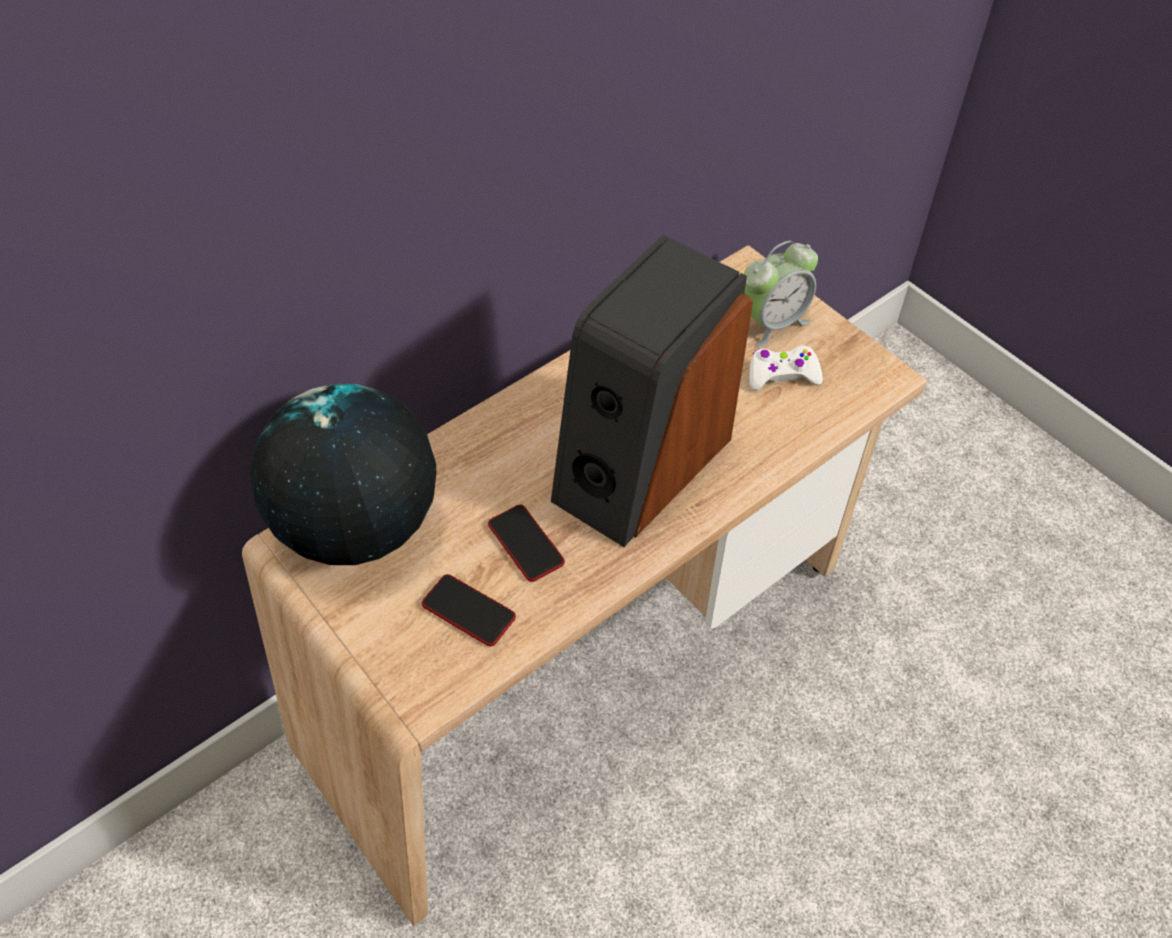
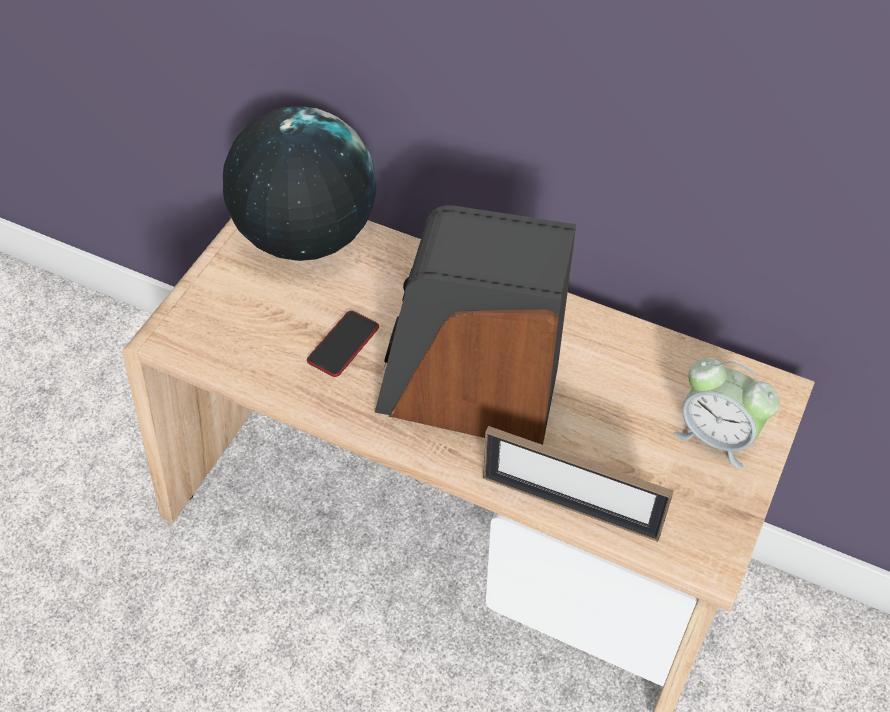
camera: 65 degrees right, 0 degrees up
(468, 611) = (261, 334): phone -> none
(782, 375) = (651, 466): white game controller -> none
(797, 443) = (570, 506): none -> picture frame

